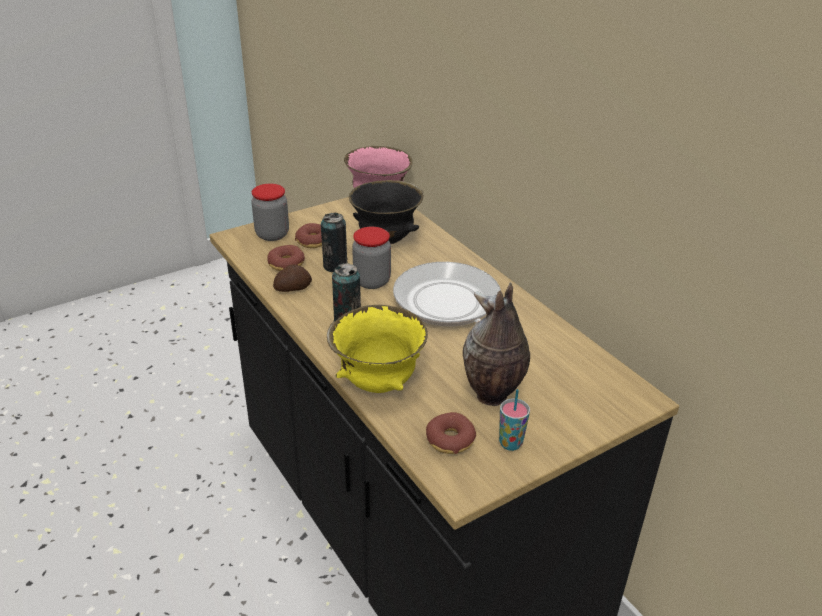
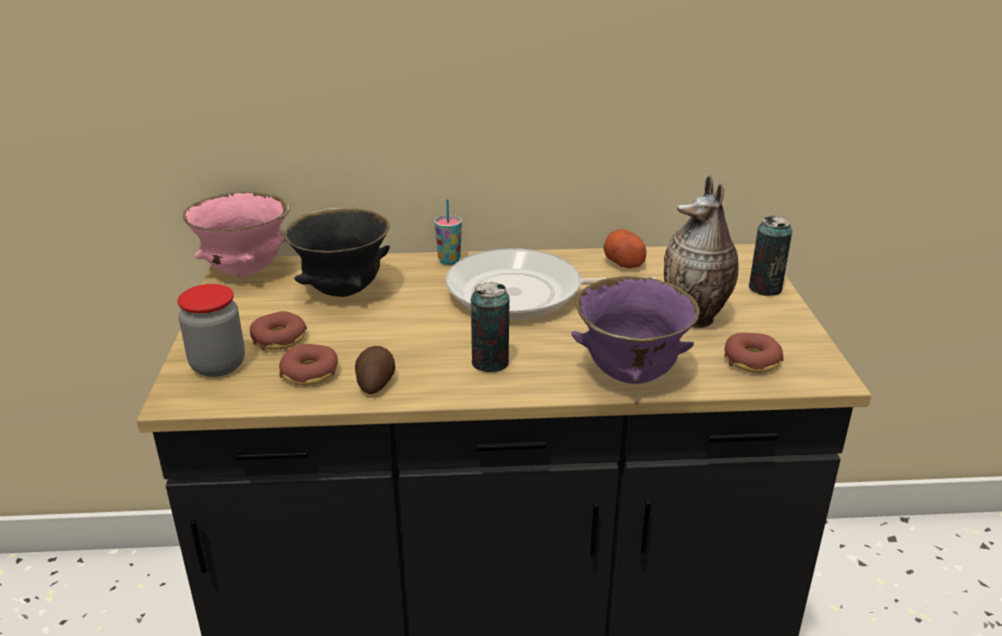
camera: 60 degrees left, 5 degrees down
(335, 266) = (359, 339): can -> can (765, 288)
(372, 281) = (423, 325): jar -> none
(378, 383) = (629, 376): yellow bowl -> purple bowl
(510, 443) = (774, 331): cup -> cup (449, 261)
(550, 336) = (622, 261): none -> potato

